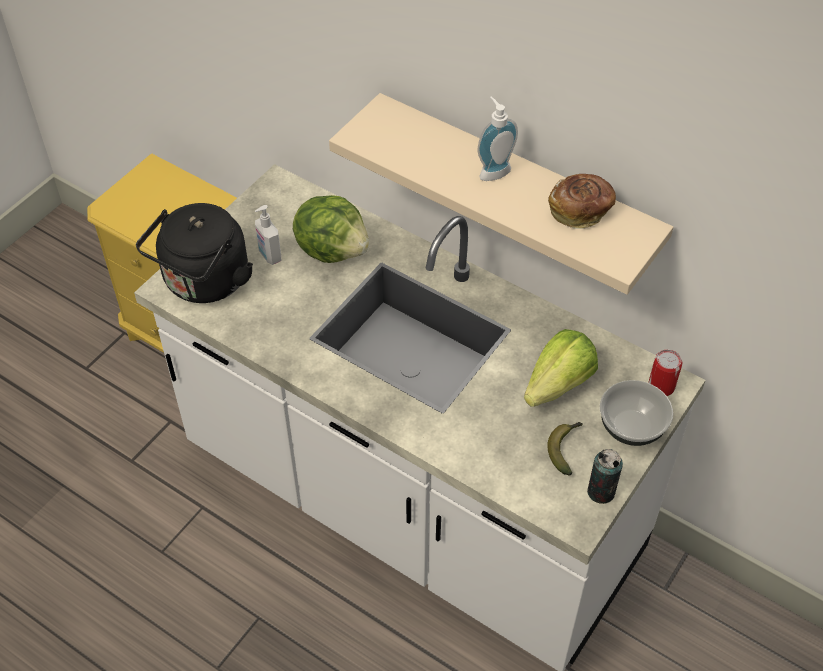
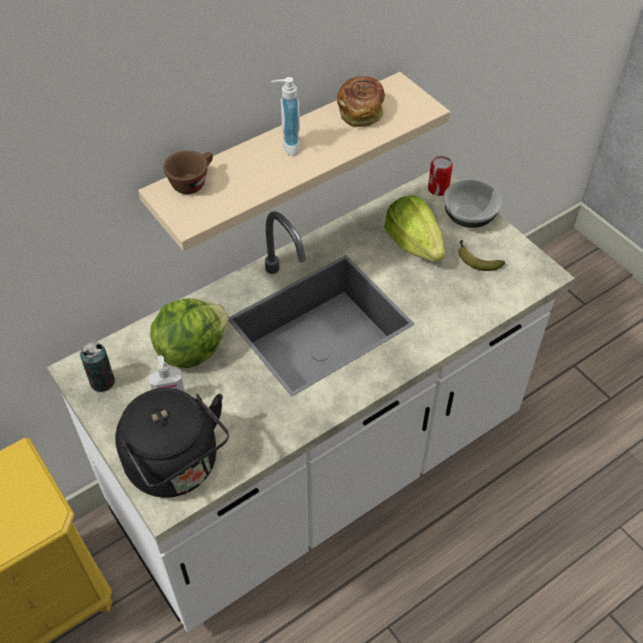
camera: 70 degrees left, 0 degrees up
(407, 122) = (192, 181): none -> brown cup
(601, 492) = (521, 253): can -> can (102, 382)

